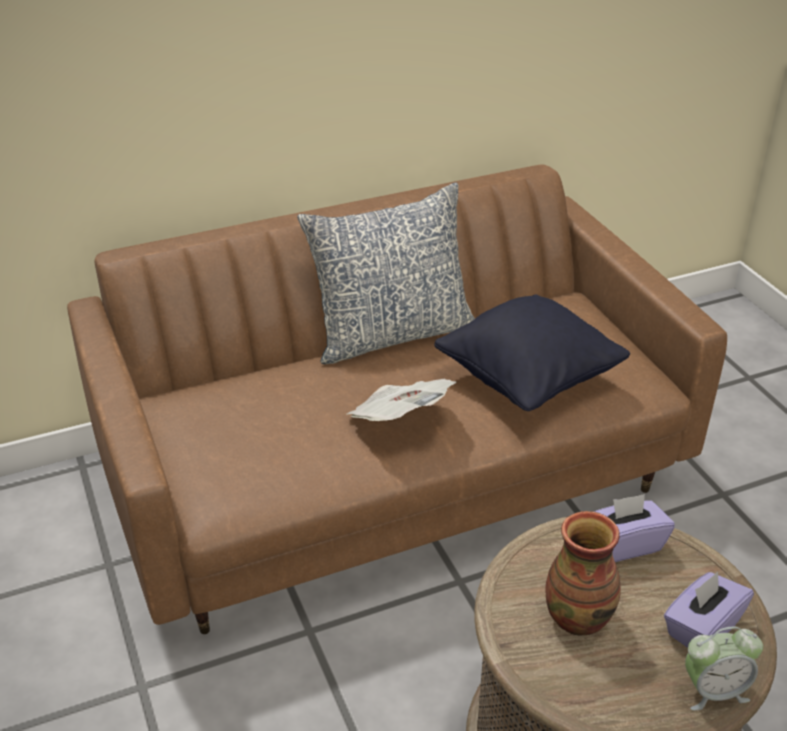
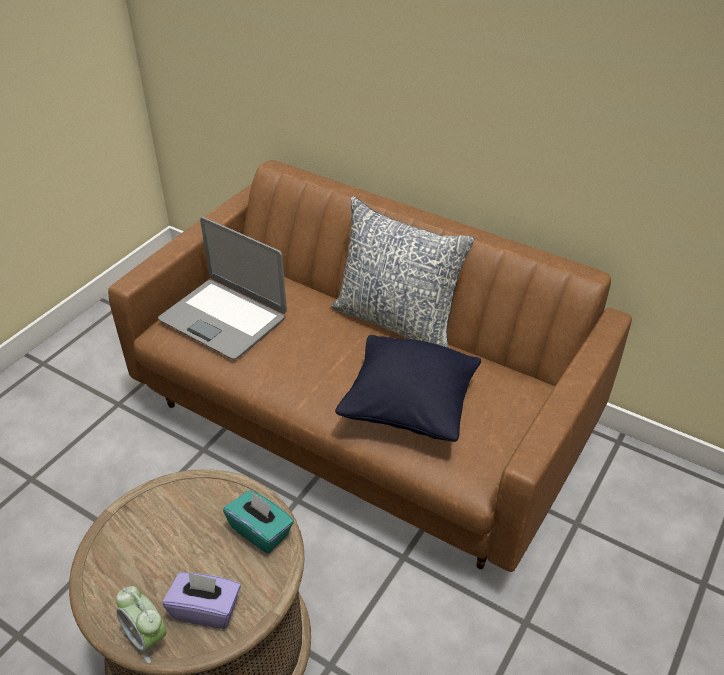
camera: 55 degrees right, 5 degrees up
(249, 449) = (224, 319): none -> laptop
(400, 420) = (306, 367): newspaper -> none
(578, 617) = (173, 535): vase -> none
(624, 544) = (261, 531): purple tissue box -> turquoise tissue box

